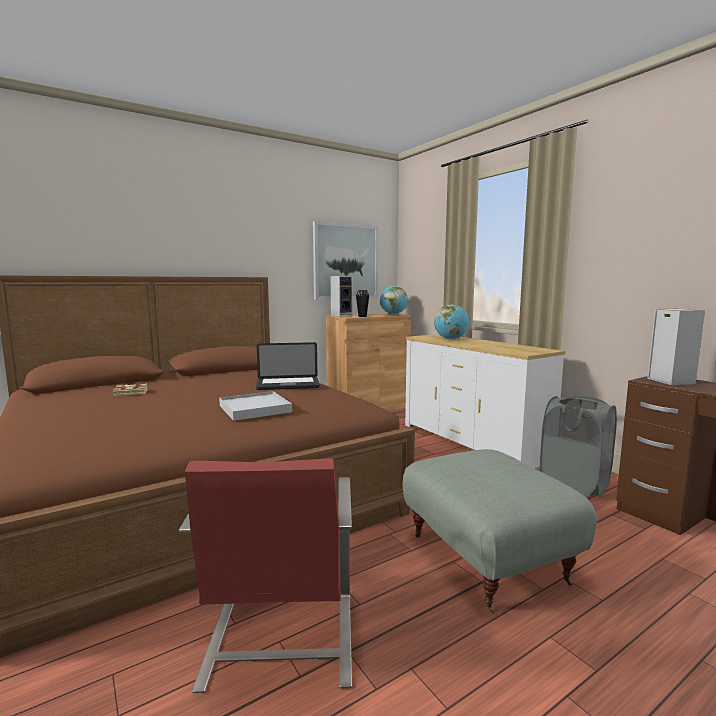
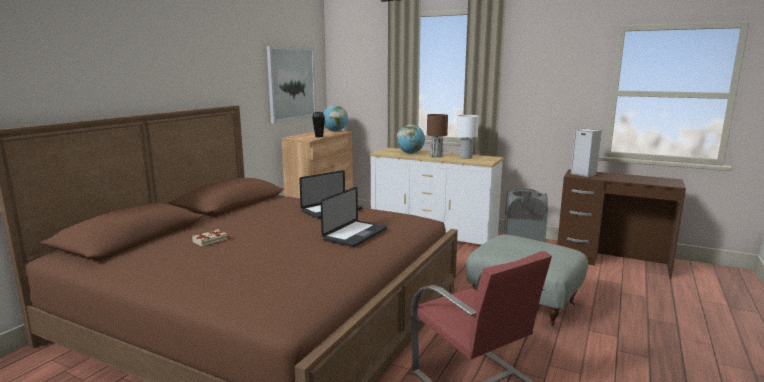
camera: 30 degrees left, 5 degrees up
(255, 409) = (355, 234): white tray -> laptop
(342, 315) = (297, 137): speaker -> none
(474, 343) = (436, 156): none -> brown table lamp
(510, 347) = (466, 157): none -> white table lamp

